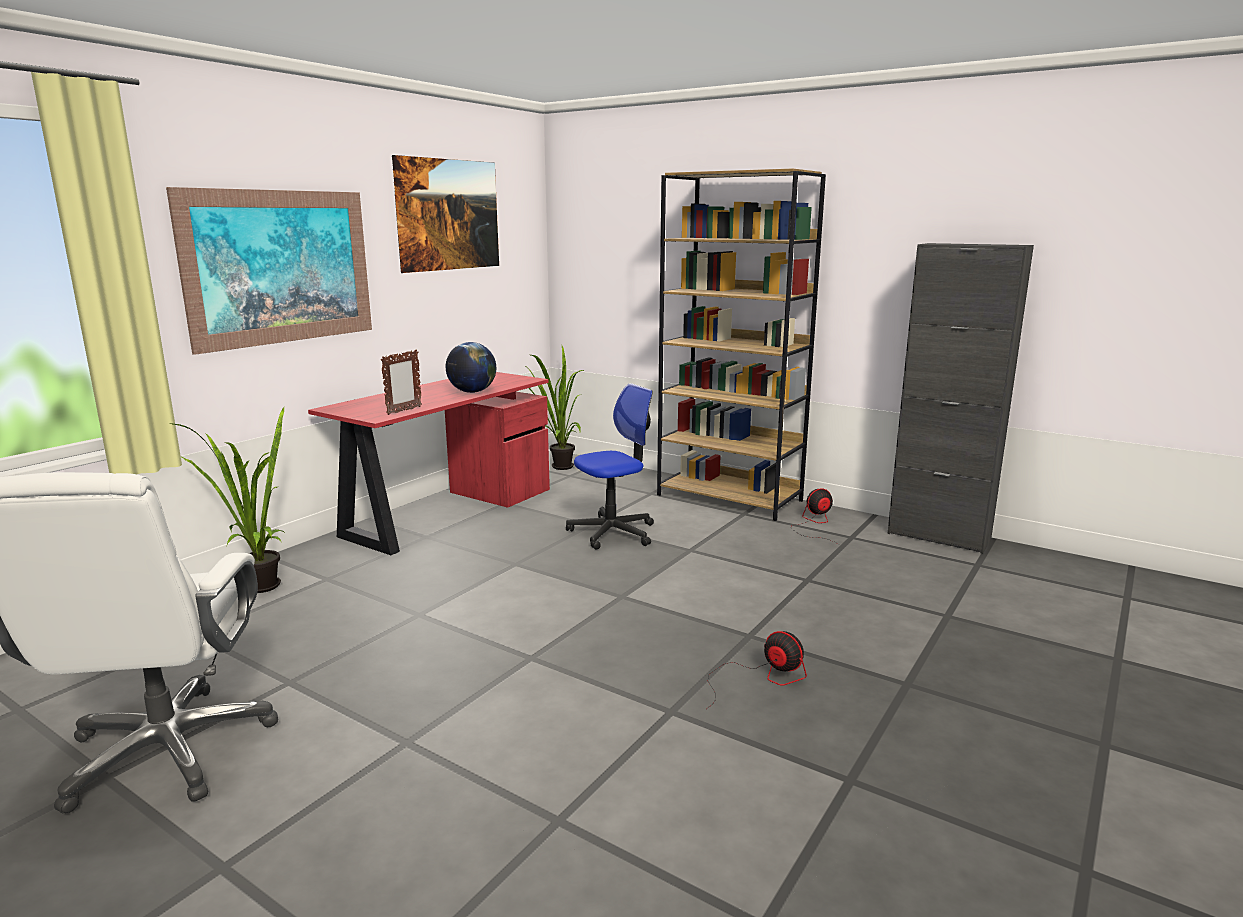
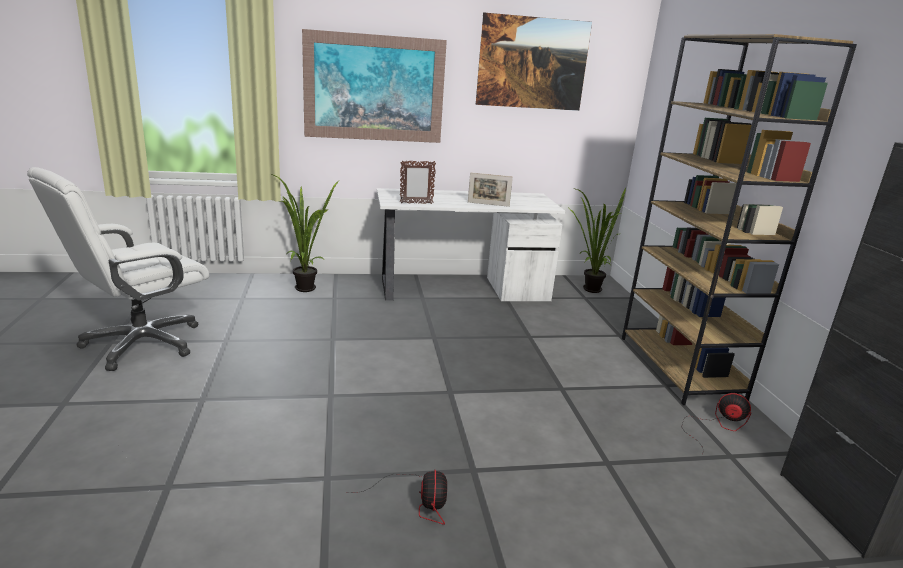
camera: 45 degrees right, 5 degrees up
(446, 512) = (460, 288): red desk -> white desk
(472, 392) = (488, 204): globe -> picture frame
(613, 532) = (532, 348): office chair -> none

